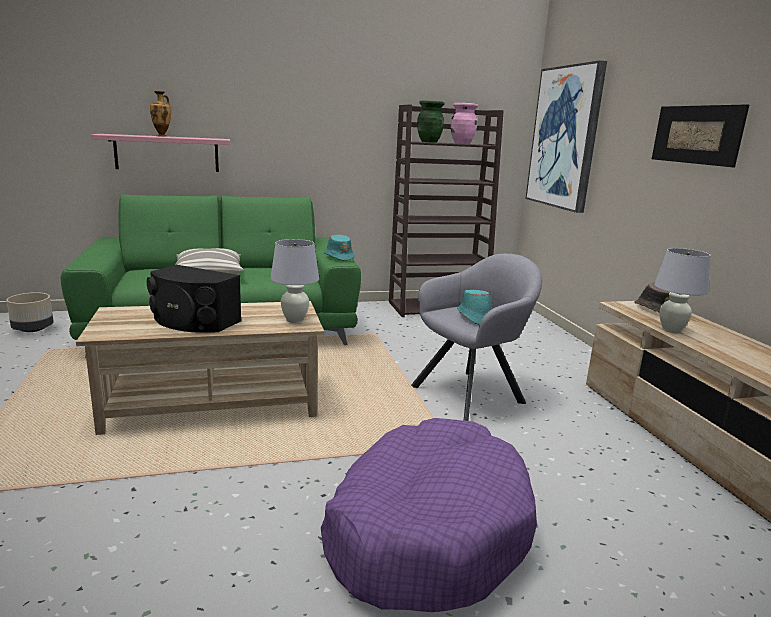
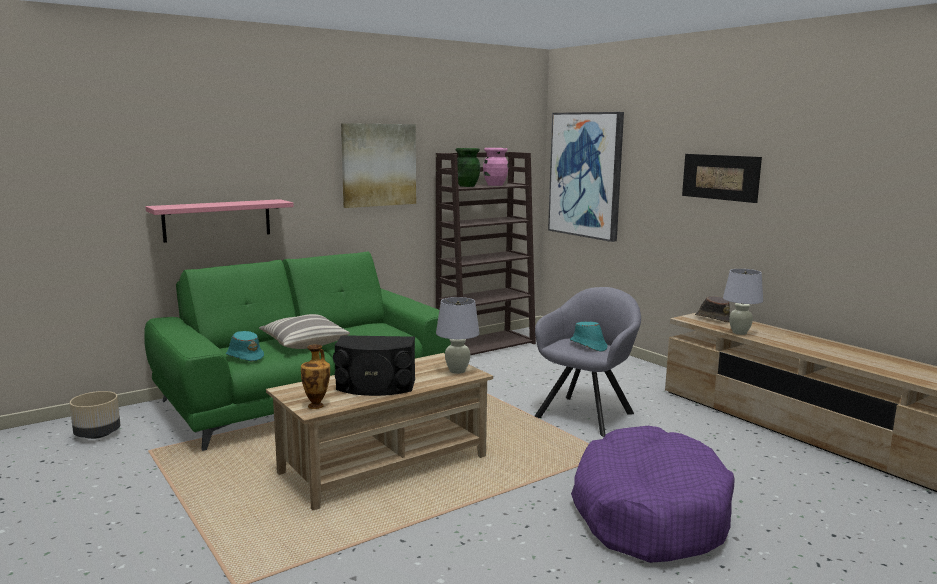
camera: 20 degrees left, 5 degrees down
(162, 136) = (217, 203): vase -> vase (317, 405)
(335, 113) = (378, 165): none -> picture
(339, 257) = (424, 308): turquoise hat -> turquoise hat (245, 356)

